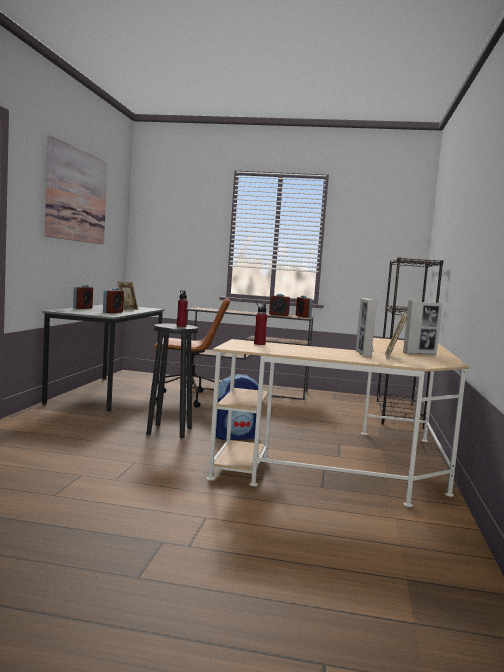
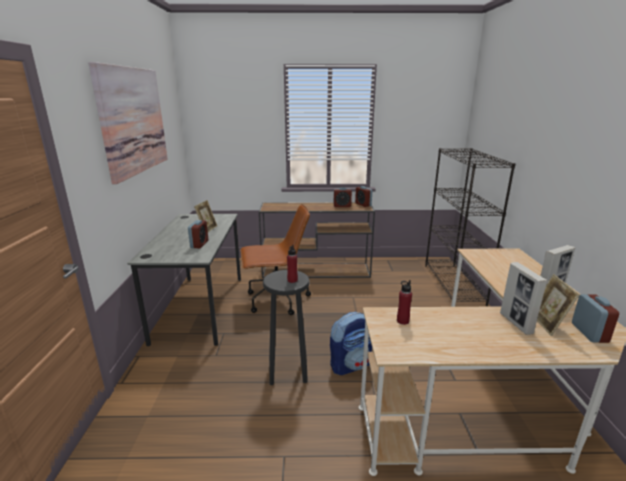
camera: 10 degrees left, 15 degrees up
(82, 308) = (164, 238): alarm clock -> alarm clock (589, 333)

